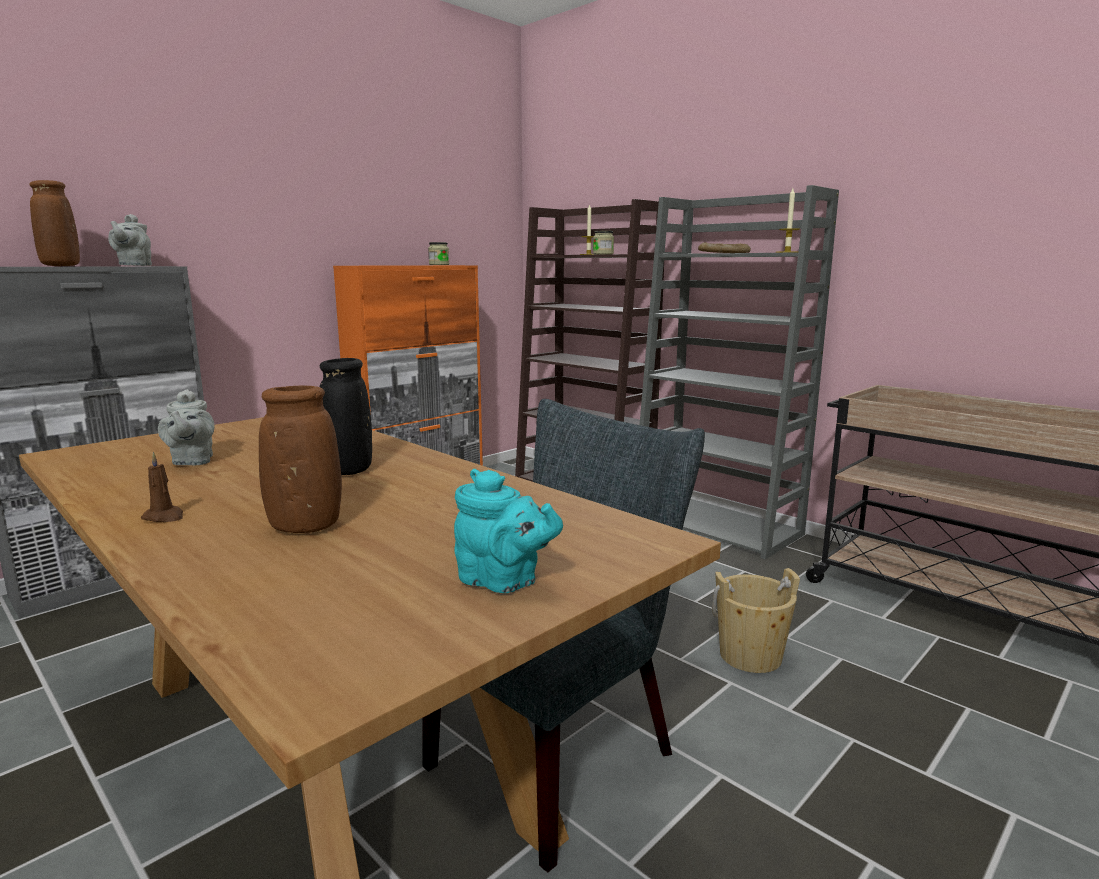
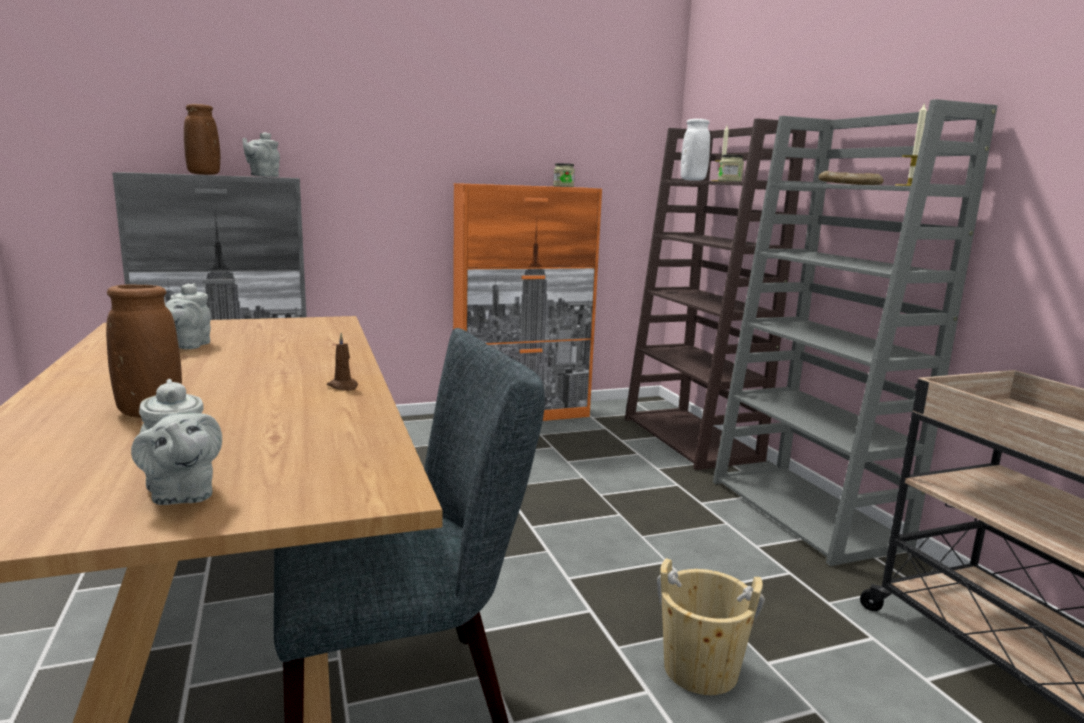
camera: 25 degrees right, 0 degrees up
(164, 517) = (84, 385): brown candle -> brown candle (343, 386)
(348, 471) = (274, 372): black vase -> none
(503, 582) = (181, 494): turquoise teapot -> grey teapot
(559, 254) = (693, 180): none -> white vase

